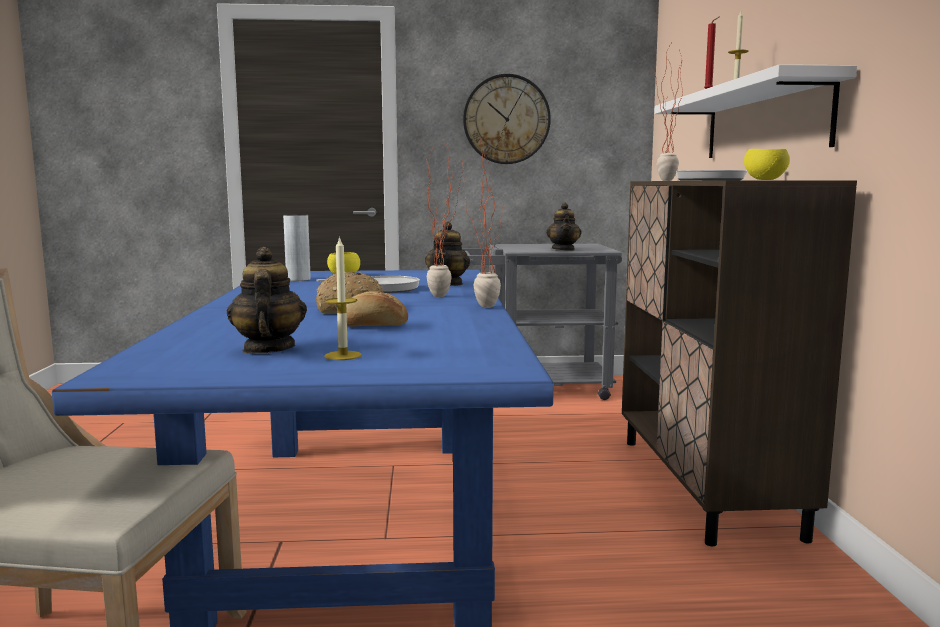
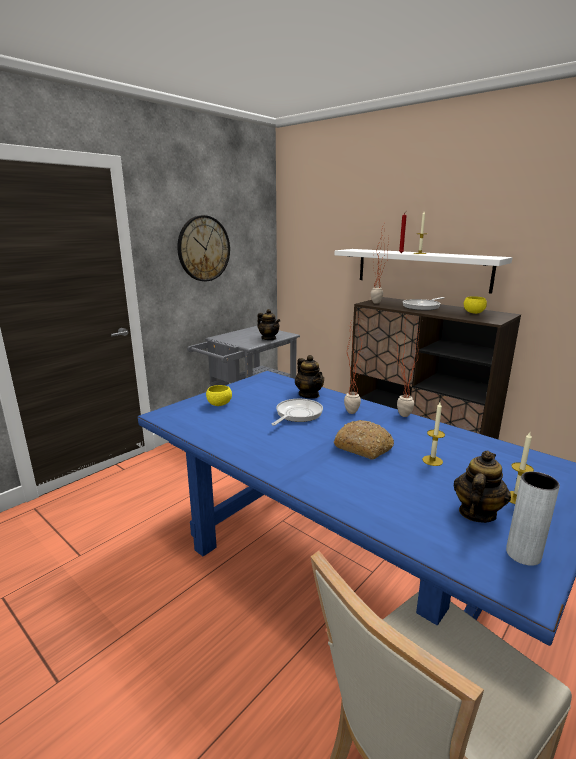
camera: 45 degrees left, 10 degrees up
(268, 349) = (476, 513): teapot -> teapot turned 90 degrees clockwise
(298, 279) = (208, 421): grey vase -> grey vase (523, 554)
(375, 326) = (432, 460): bread -> candle

